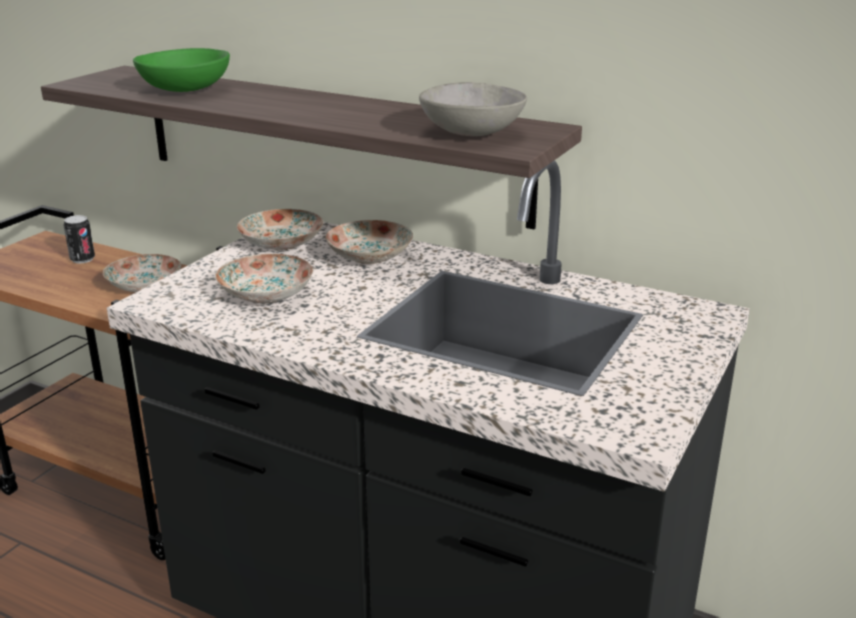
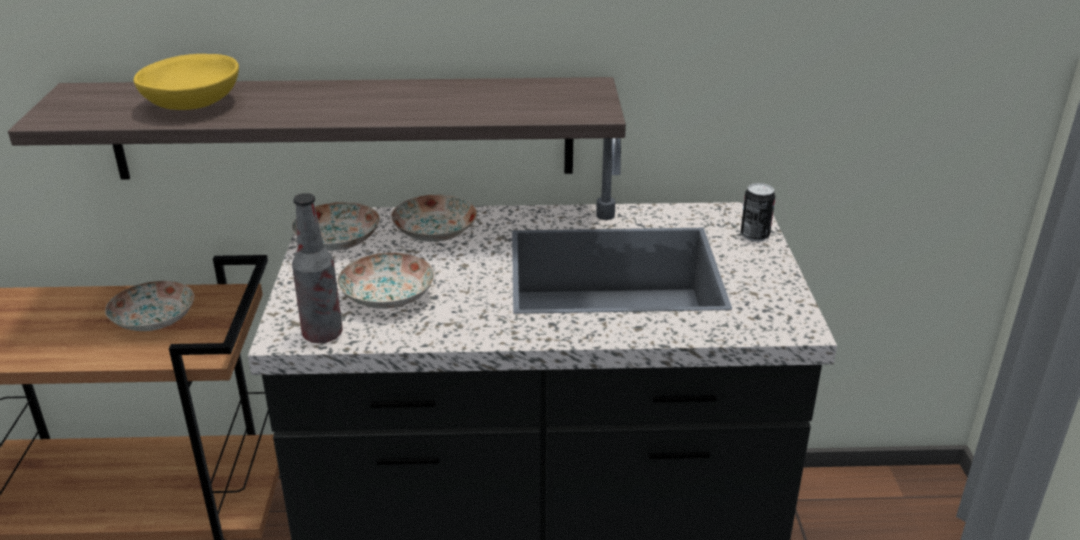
camera: 30 degrees left, 5 degrees up
(82, 259) = (44, 310): can -> can (754, 235)
(179, 308) = (322, 334): none -> bottle
(186, 90) = (194, 105): green bowl -> yellow bowl
(470, 133) = (541, 104): grey bowl -> none

